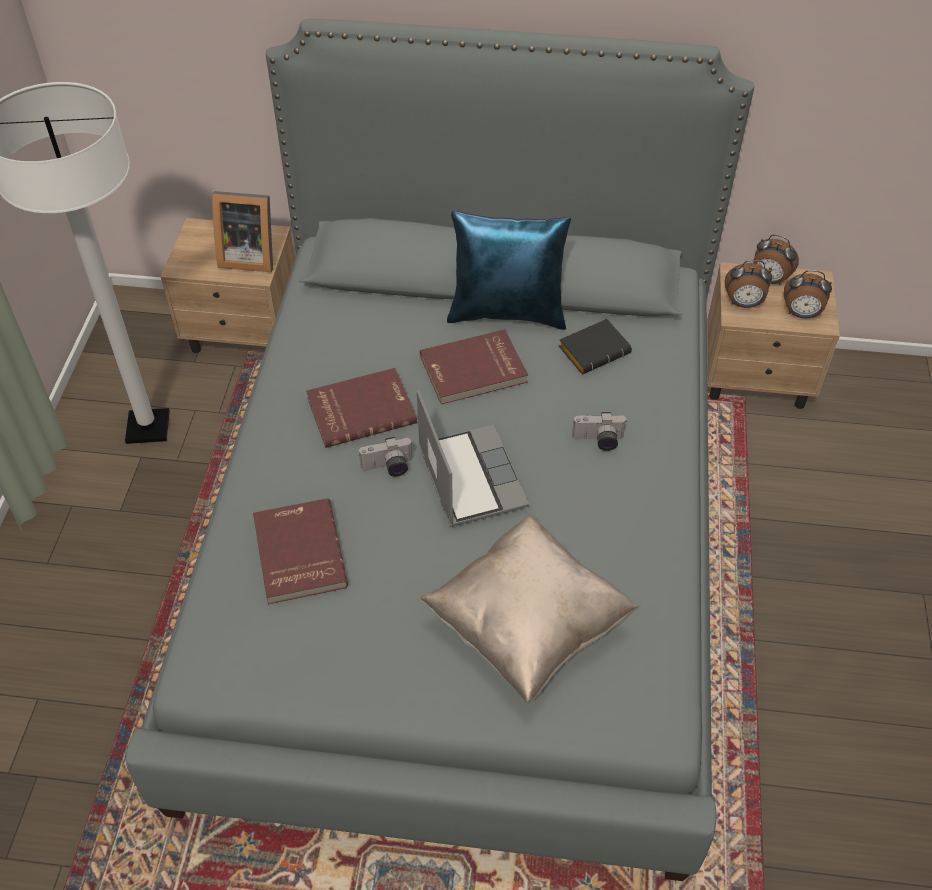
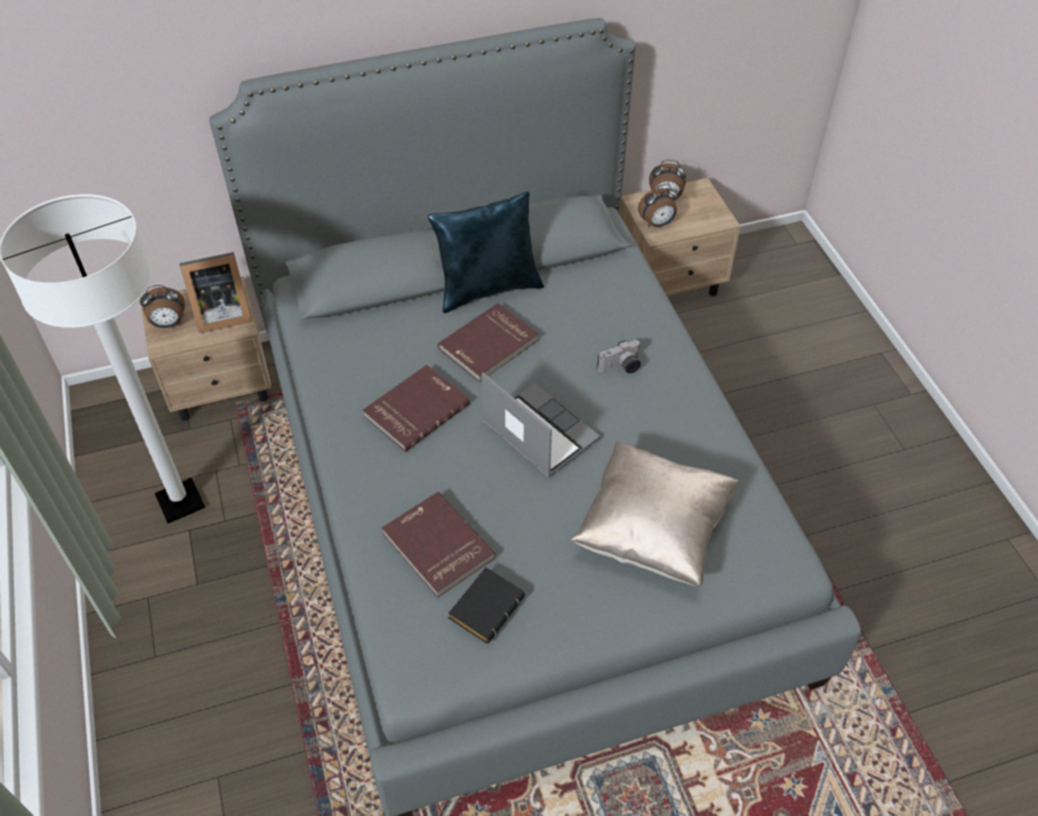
camera: 25 degrees left, 0 degrees up
(388, 468) = (468, 449): camera -> none
(594, 349) = (575, 296): black book -> black book (486, 606)
(801, 314) = (704, 218): alarm clock -> alarm clock (168, 324)

